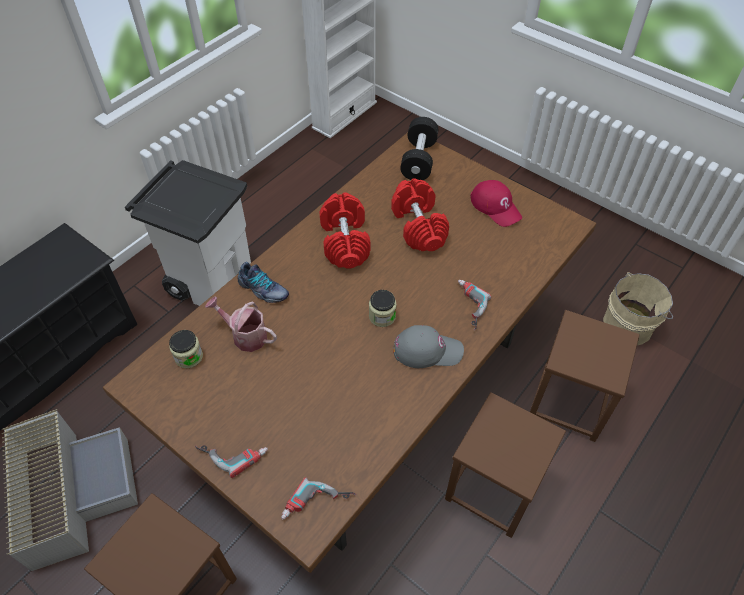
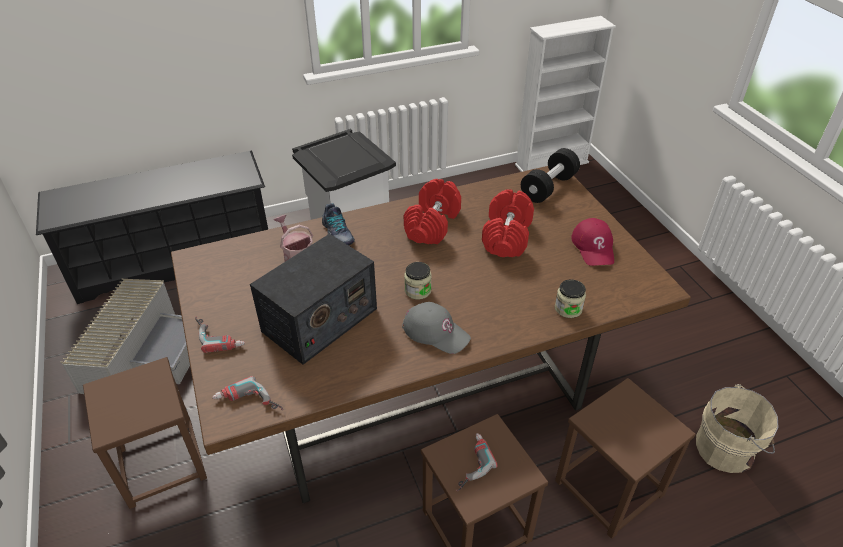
camera: 30 degrees right, 10 degrees down
(189, 357) = (244, 257): jar -> jar (568, 308)
(317, 389) = (319, 320): none -> radio
(466, 306) = (500, 313): power drill -> power drill (468, 463)

